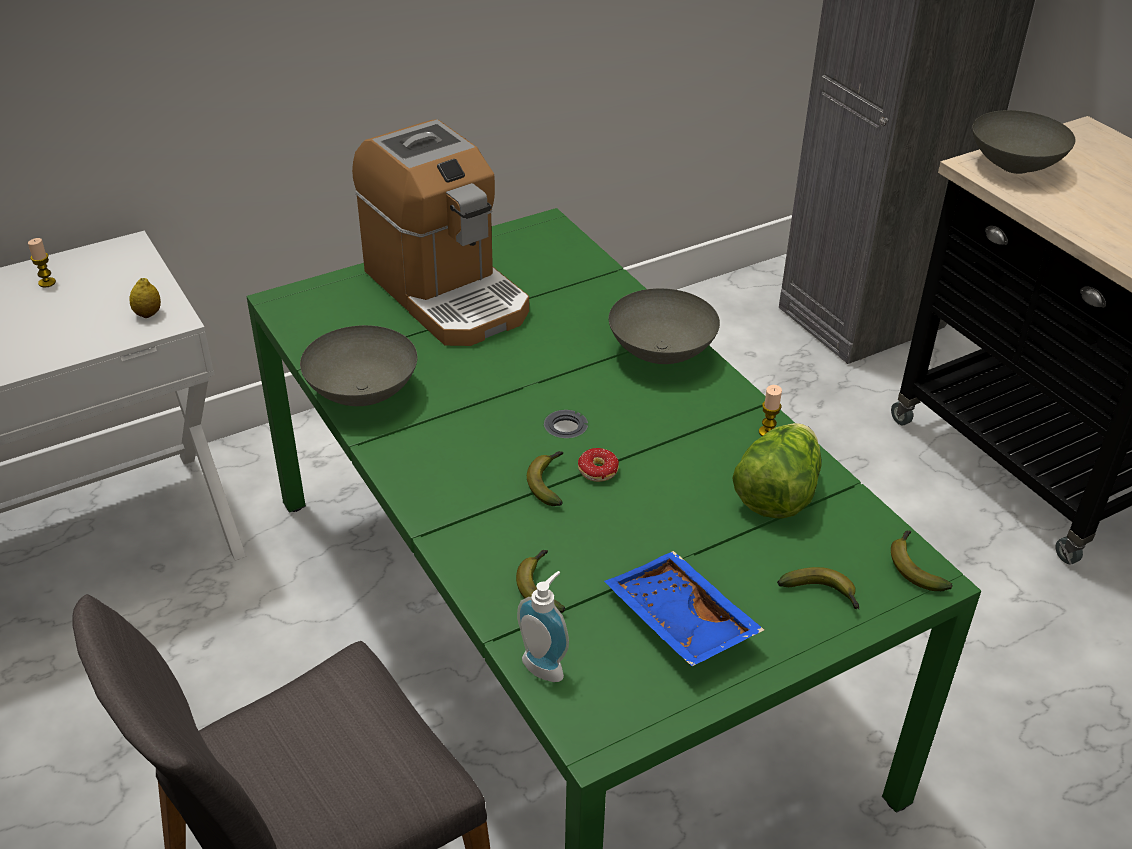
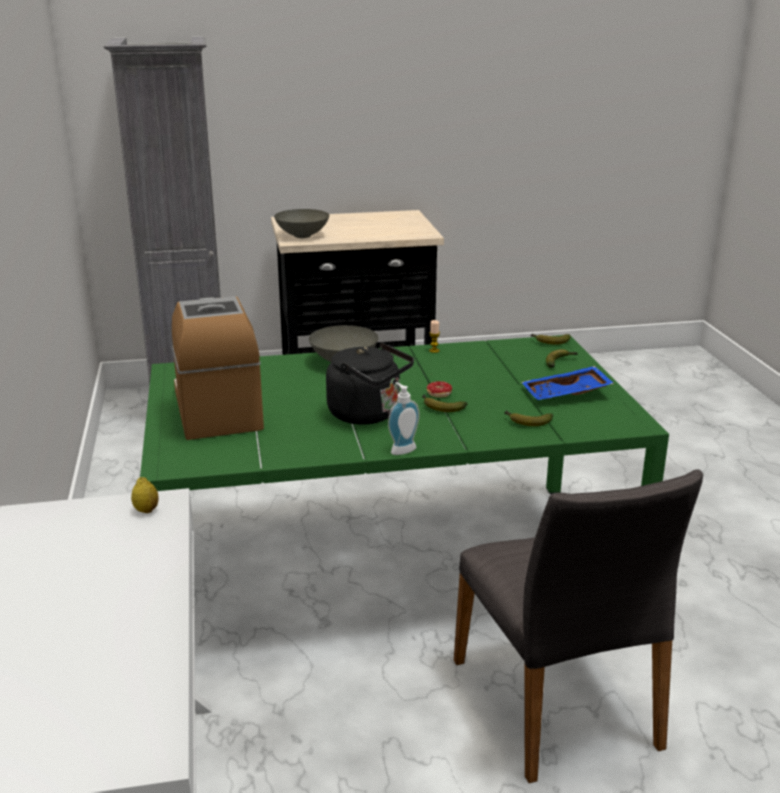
camera: 70 degrees left, 15 degrees down
(47, 282) = (36, 558): candle -> none
(361, 393) = (309, 450): grey bowl -> none
(446, 292) = (217, 409): coffee machine -> coffee machine turned 90 degrees counterclockwise
(488, 417) = (368, 414): none -> black kettle
(546, 664) = (585, 429): soap dispenser -> soap dispenser (401, 449)
(777, 494) = (484, 357): lettuce -> none

